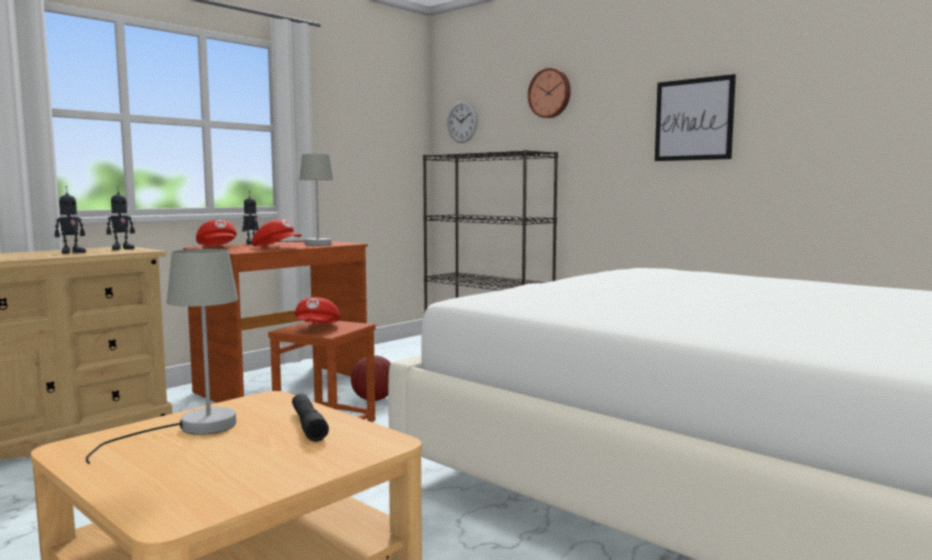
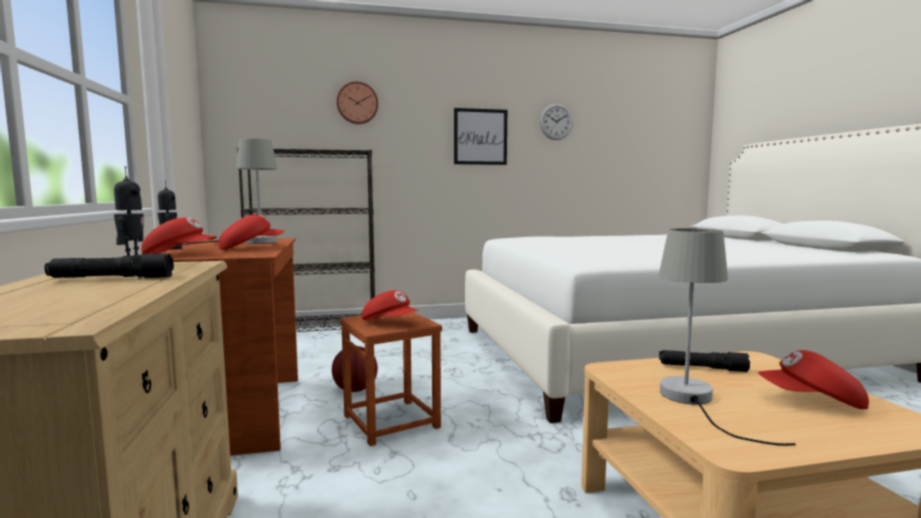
camera: 55 degrees left, 0 degrees up
(71, 252) = (112, 278): toy robot -> black flashlight
(223, 470) = (812, 402): none -> red cap
(462, 122) = (250, 117): wall clock -> wall clock (556, 121)

